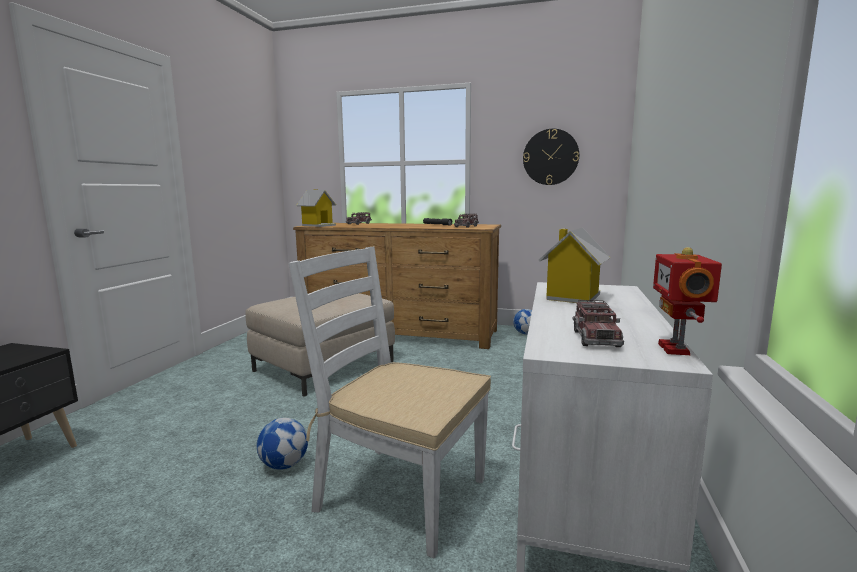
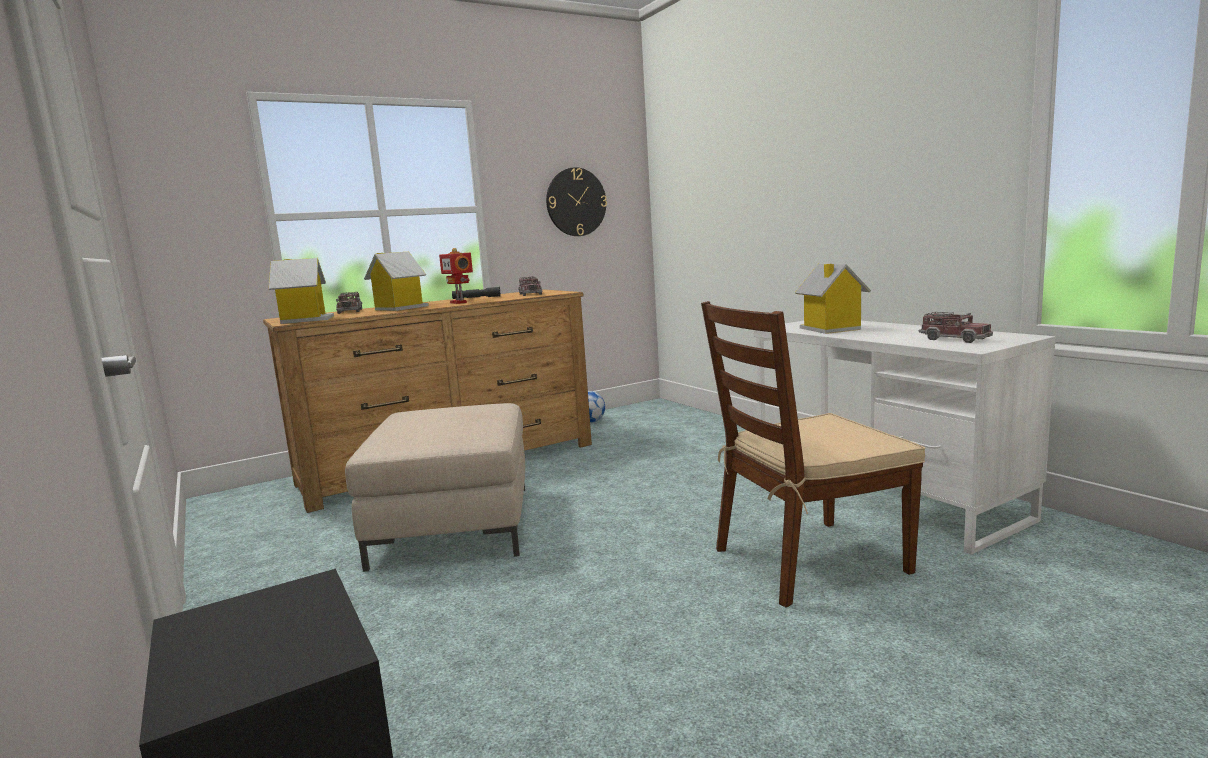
camera: 45 degrees left, 0 degrees up
(284, 465) = (673, 602): football -> none
(375, 225) = (399, 308): none -> toy house
(399, 494) = (808, 560): white chair -> brown chair
(676, 349) = (1002, 333): toy robot -> toy robot (459, 302)

